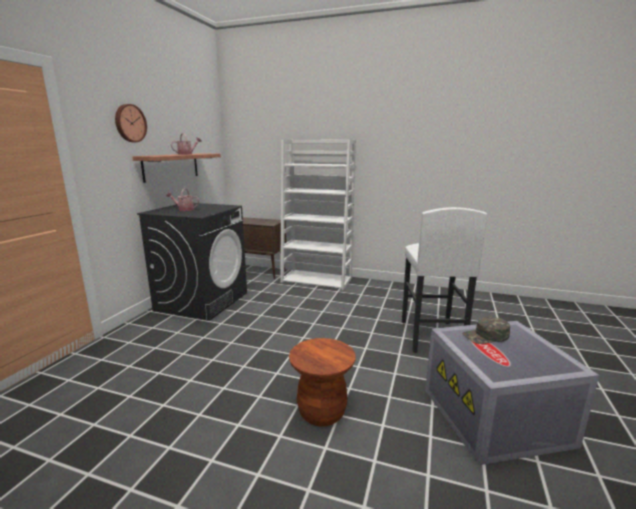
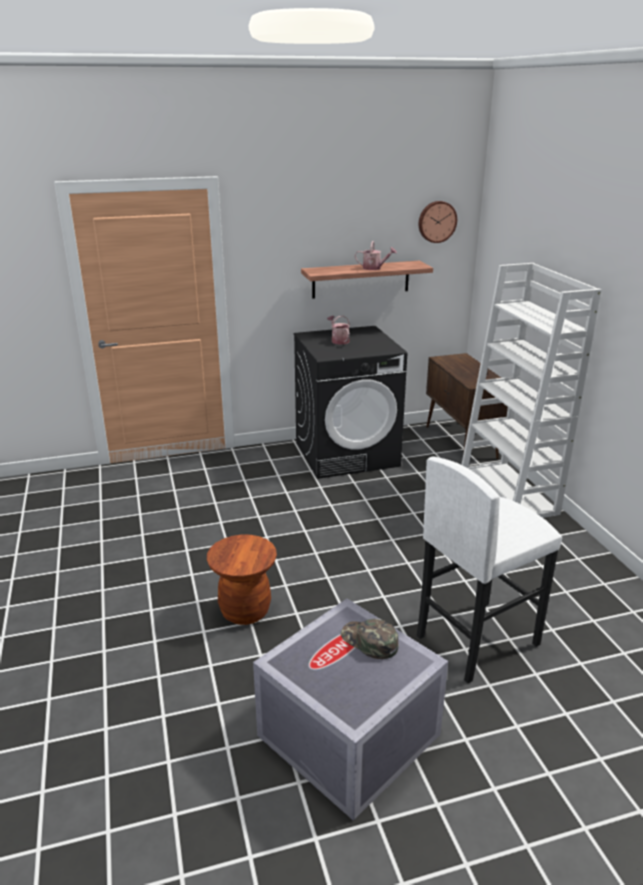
camera: 55 degrees right, 10 degrees up
(130, 123) = (303, 231): wall clock -> wall clock (436, 221)

